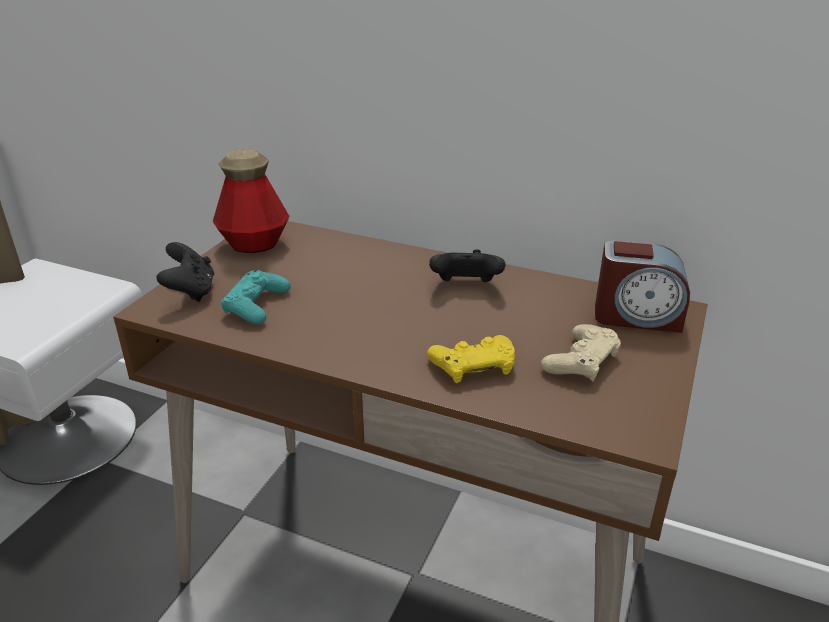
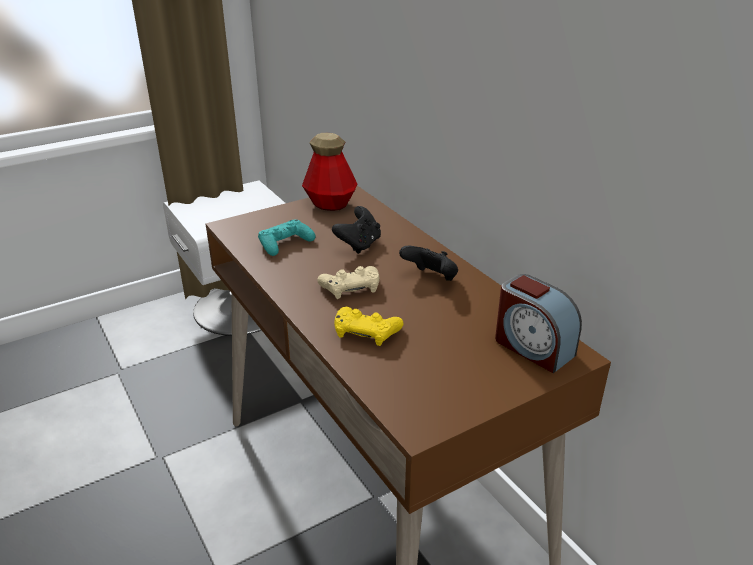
camera: 35 degrees right, 0 degrees up
(191, 291) = (259, 222): black game controller -> black game controller (359, 245)
(581, 361) = (444, 359): beige game controller -> beige game controller (351, 287)

